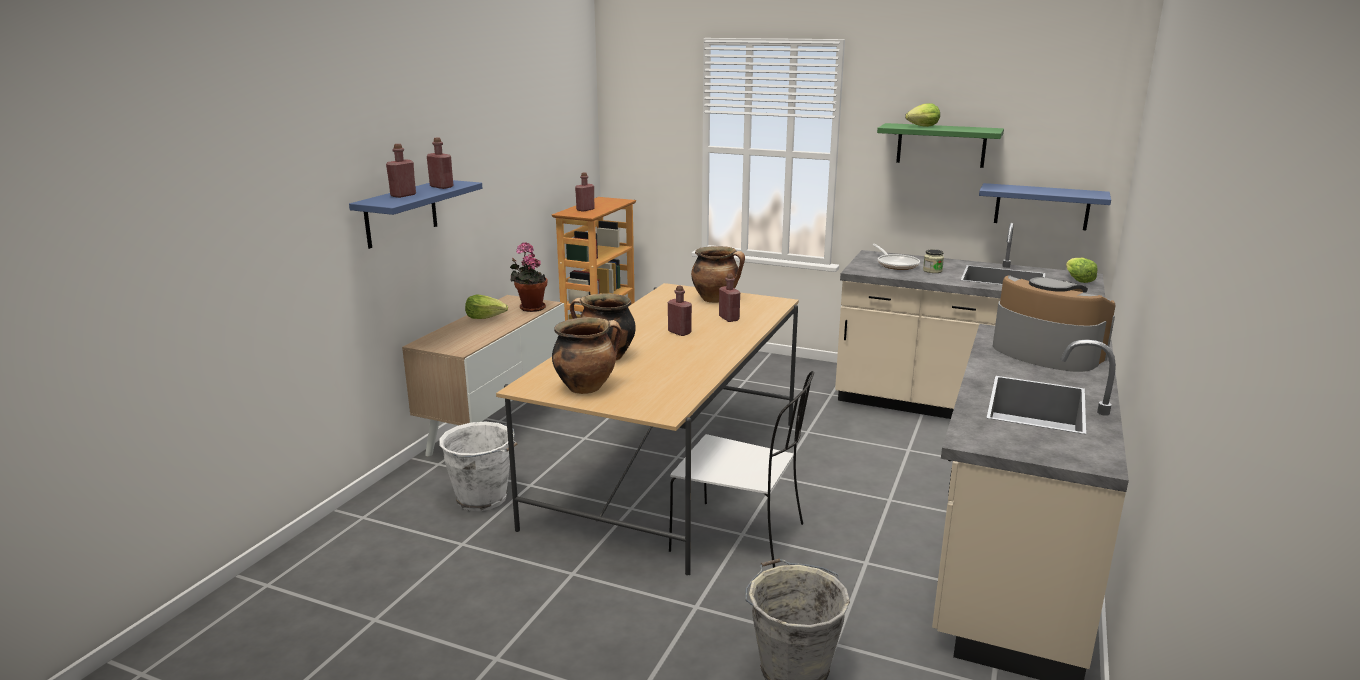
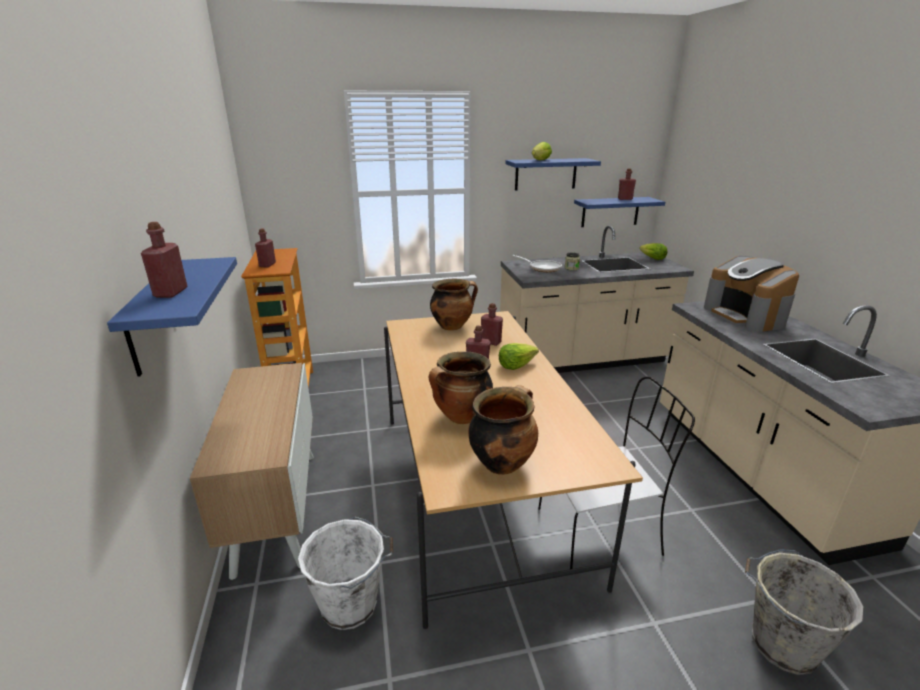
camera: 35 degrees left, 5 degrees up
(441, 187) = (198, 271): red bottle -> red bottle (625, 199)
(486, 317) = (246, 404): lettuce -> lettuce (516, 365)
(530, 308) = (279, 378): potted plant -> none
(941, 145) = (545, 174): green shelf -> blue shelf
(1045, 352) = (745, 316): coffee machine -> coffee machine turned 120 degrees counterclockwise

